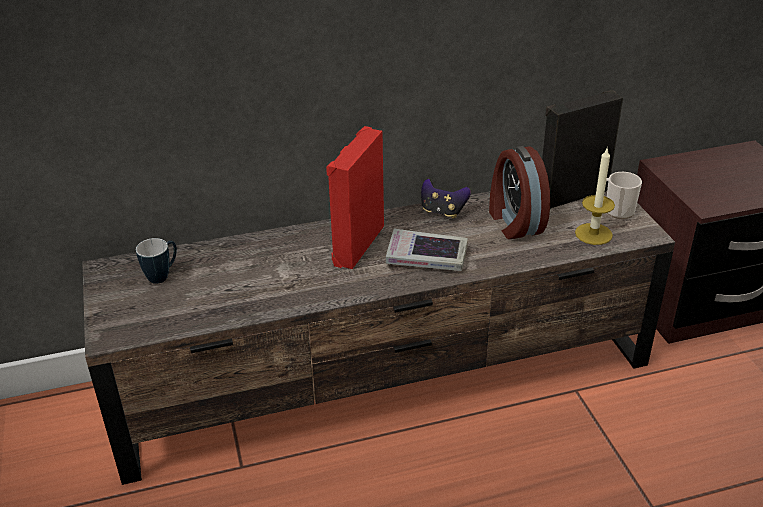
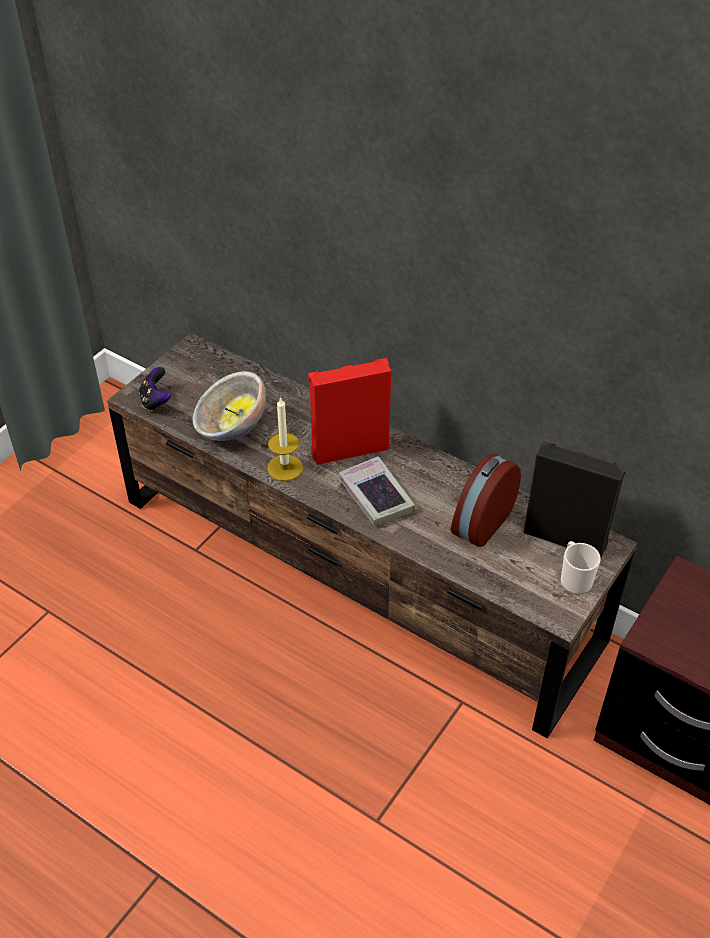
camera: 50 degrees right, 10 degrees up
(163, 275) = (213, 378): mug -> none
(241, 295) = (231, 428): none -> bowl
(443, 211) = (447, 471): game controller -> game controller (156, 401)
(593, 234) = (519, 581): candle -> candle (285, 468)

